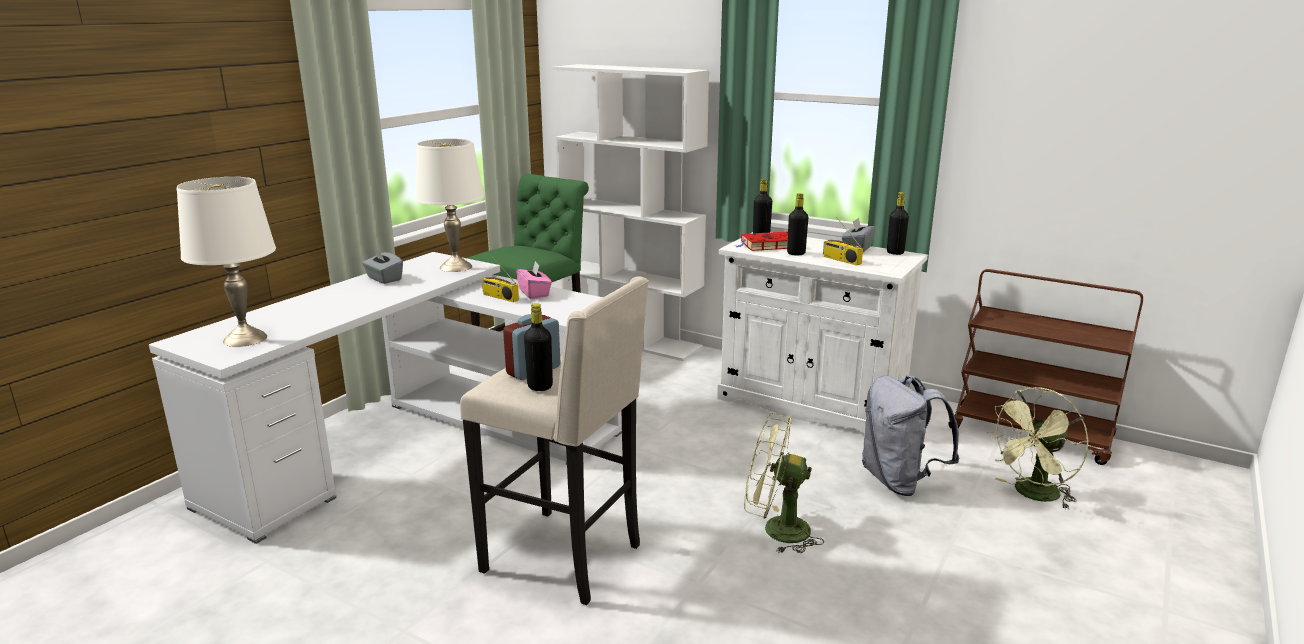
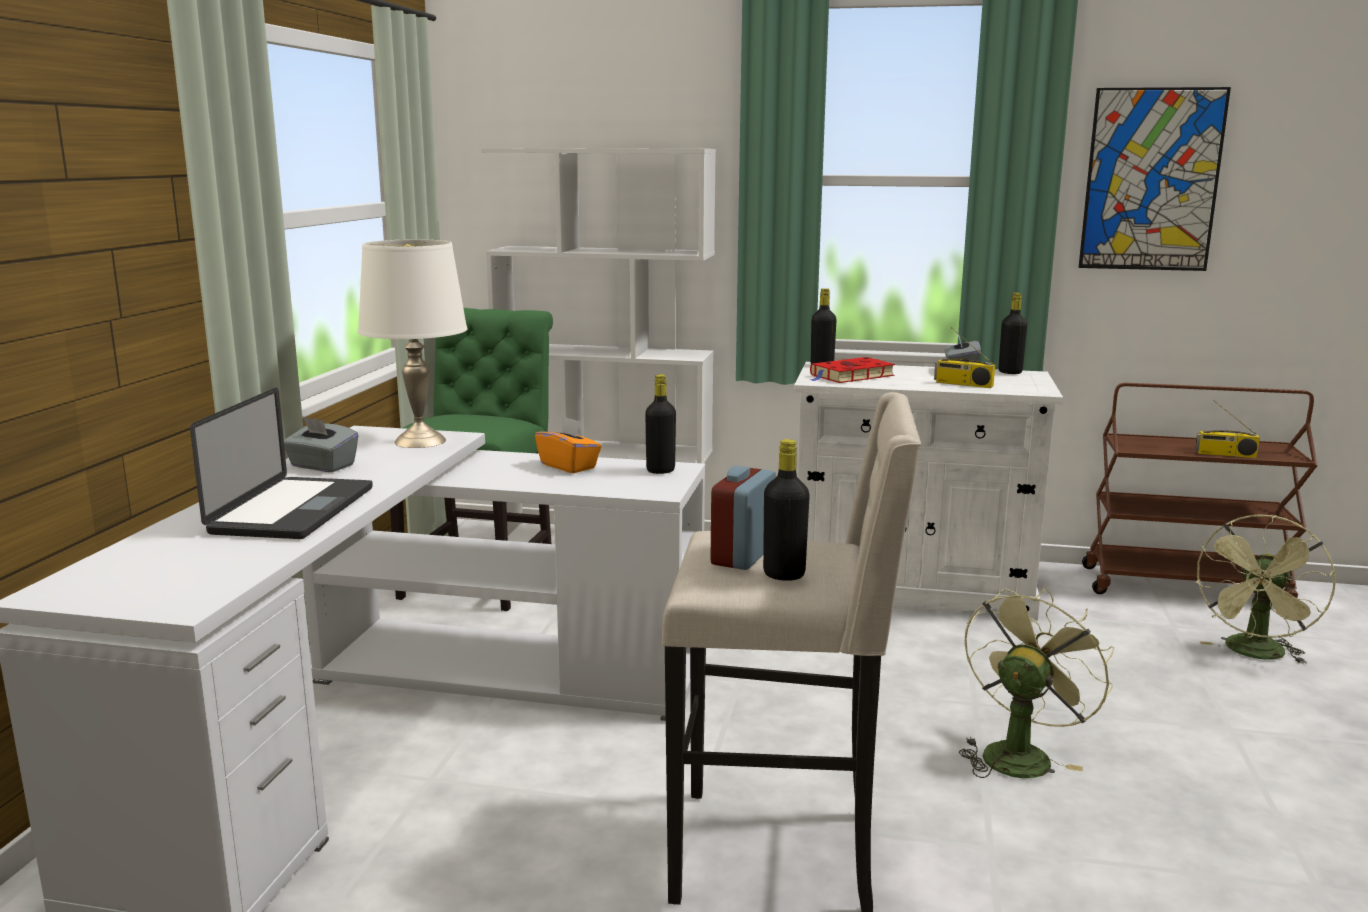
camera: 20 degrees left, 5 degrees down
(244, 339) = (181, 574): white table lamp -> none
(337, 307) = (293, 510): none -> laptop
(499, 297) = (522, 476): radio -> radio (1225, 454)
(534, 293) = (569, 466): pink tissue box -> orange tissue box
(776, 530) = (1019, 753): green fan -> green fan turned 135 degrees clockwise
(796, 253) = (898, 382): black bottle -> black bottle (660, 470)
(899, 481) = (1102, 665): grey backpack -> none
(1028, 107) = (1151, 180): none -> picture

